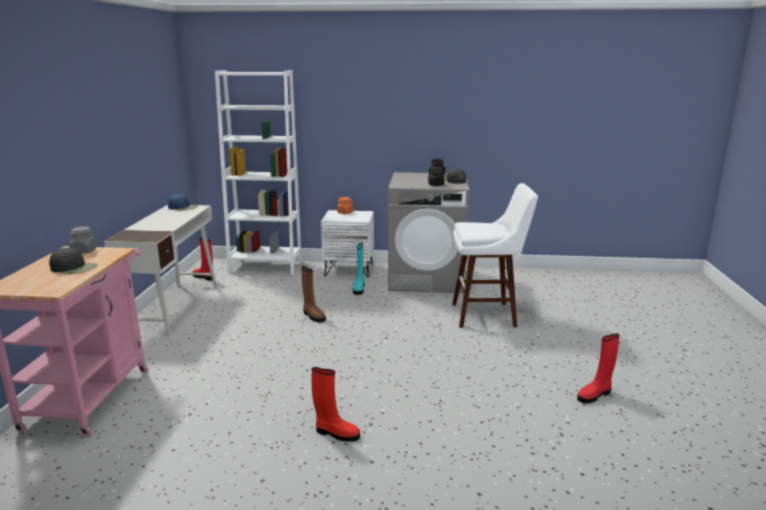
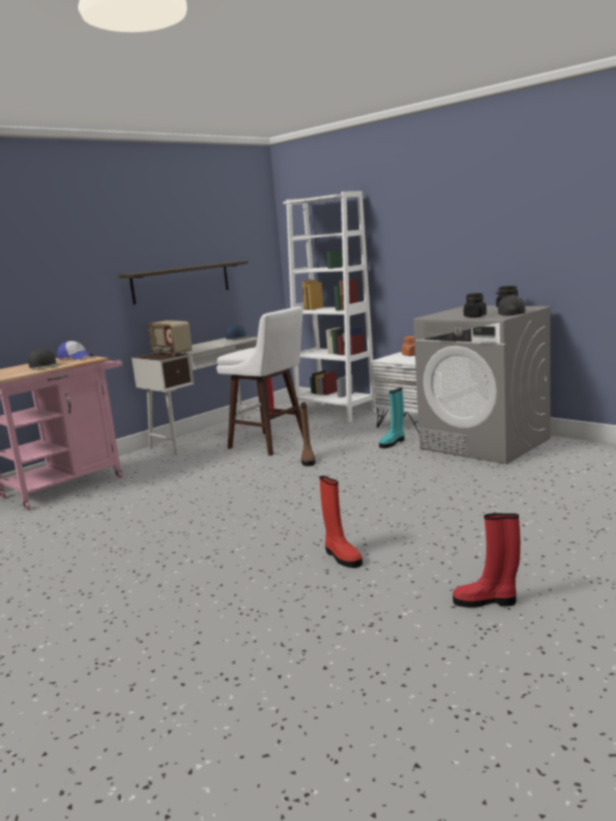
camera: 40 degrees right, 5 degrees down
(84, 251) = (76, 357): grey jar -> cap
(129, 154) = (181, 282): none -> shelf
(147, 231) = (171, 353): none -> radio
(336, 433) = (169, 555): red boot -> red boot (342, 557)
(487, 315) = (496, 491): white stool -> white stool (271, 444)

